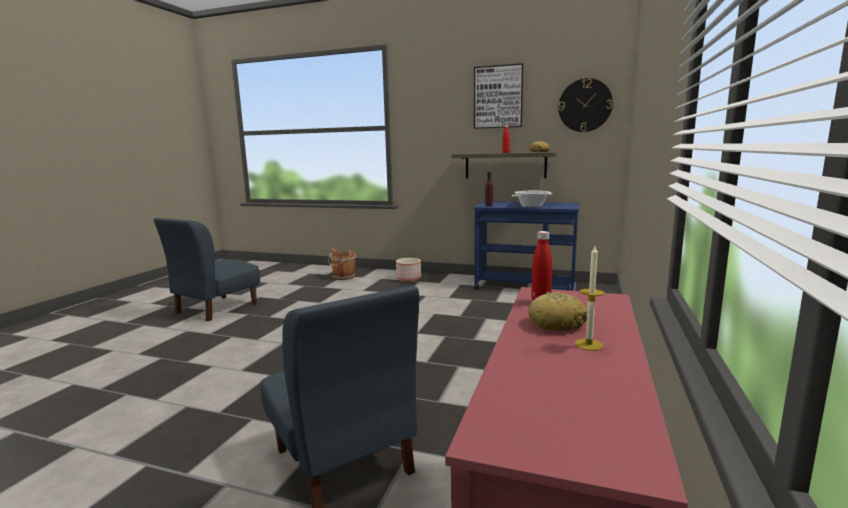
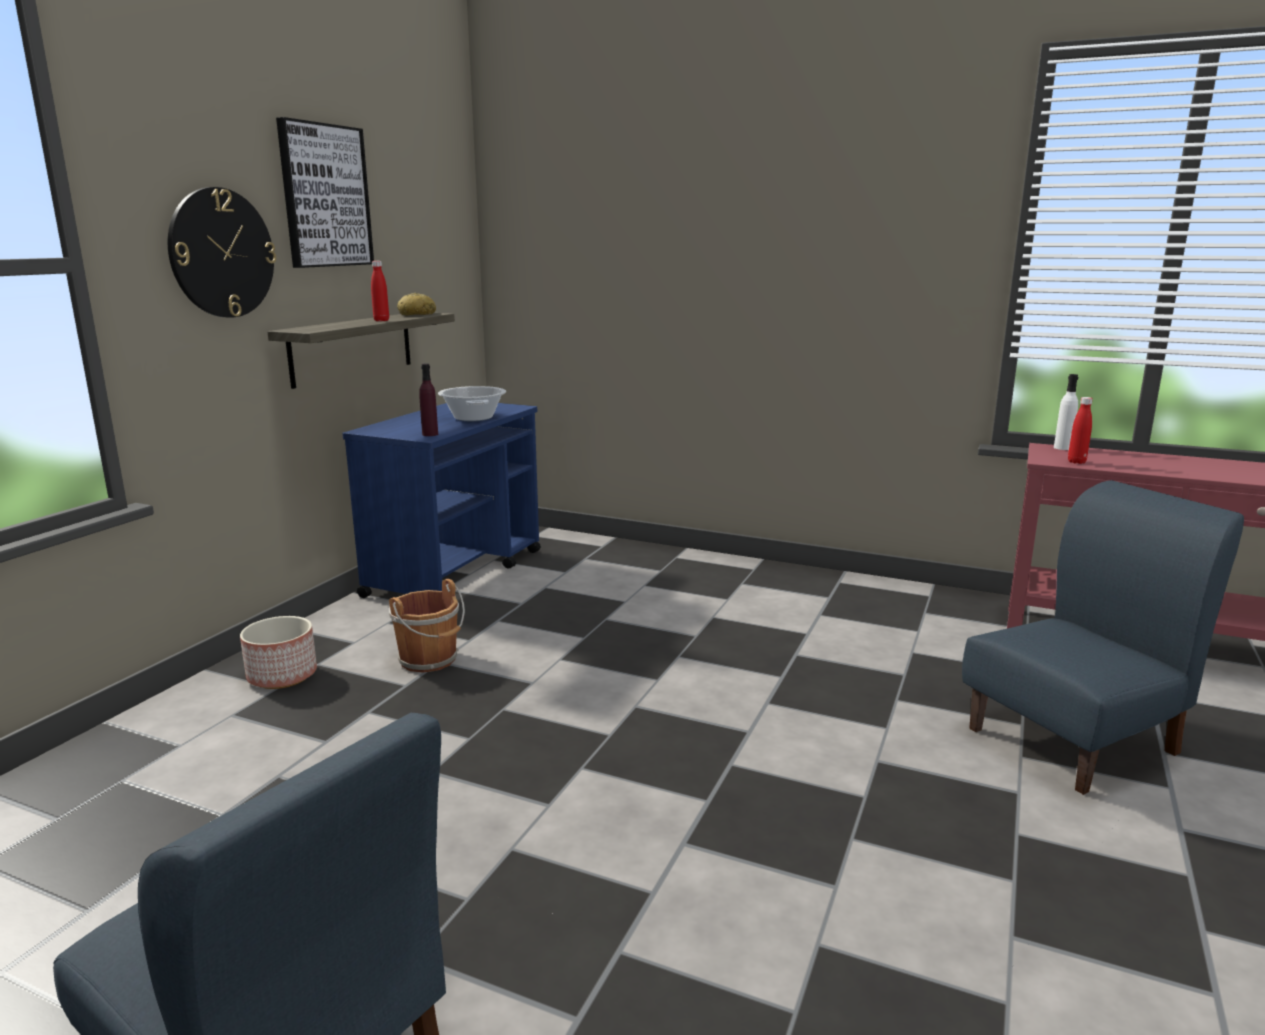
camera: 85 degrees left, 5 degrees up
(343, 277) = (142, 780): brown bucket -> brown bucket (430, 660)
(557, 323) = (1133, 463): bread -> none
(585, 105) = (438, 225): wall clock -> wall clock (221, 253)
(588, 344) = (1171, 461): candle -> none
(612, 303) = (1062, 448): none -> white bottle

